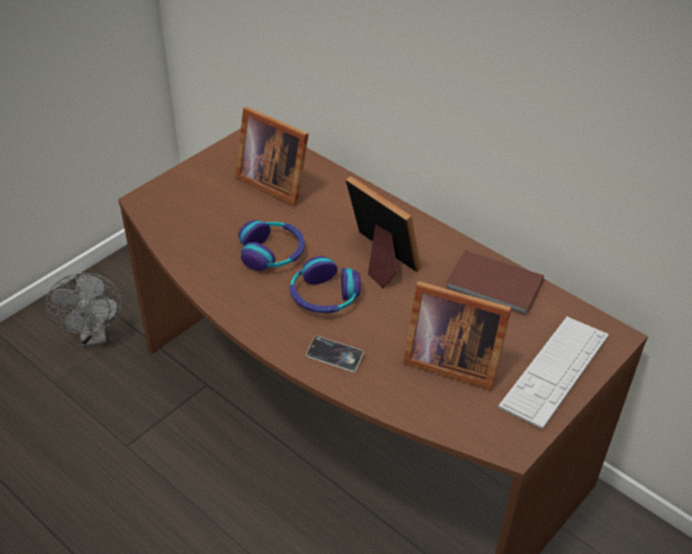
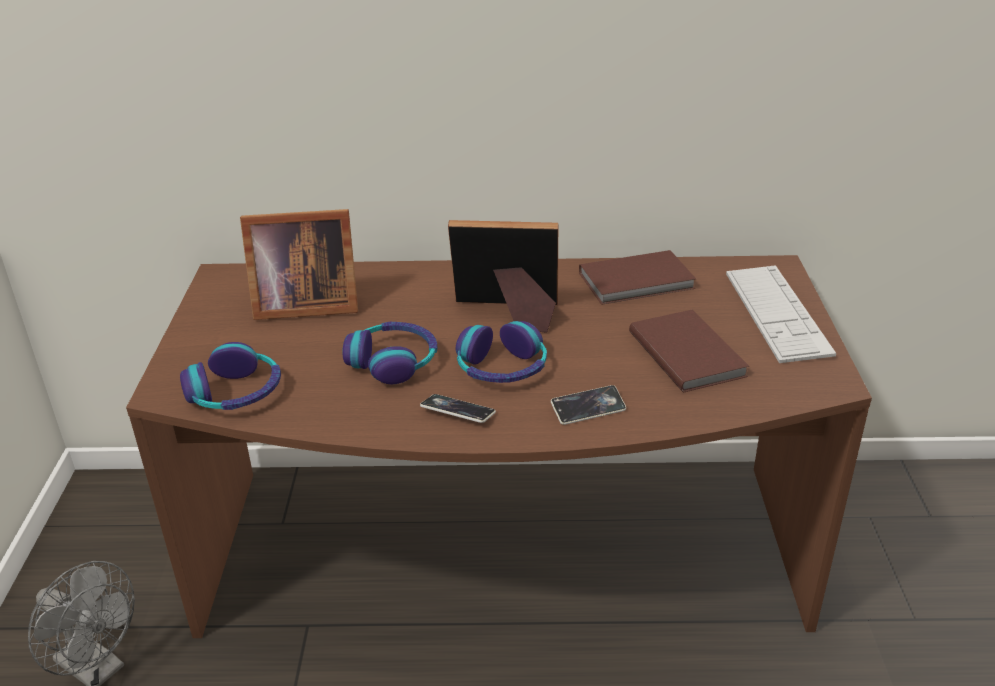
camera: 40 degrees left, 10 degrees down
(173, 222) = (236, 393): none -> headphones
(263, 309) = (458, 412): none -> phone
(449, 360) = (688, 353): picture frame -> brown book

